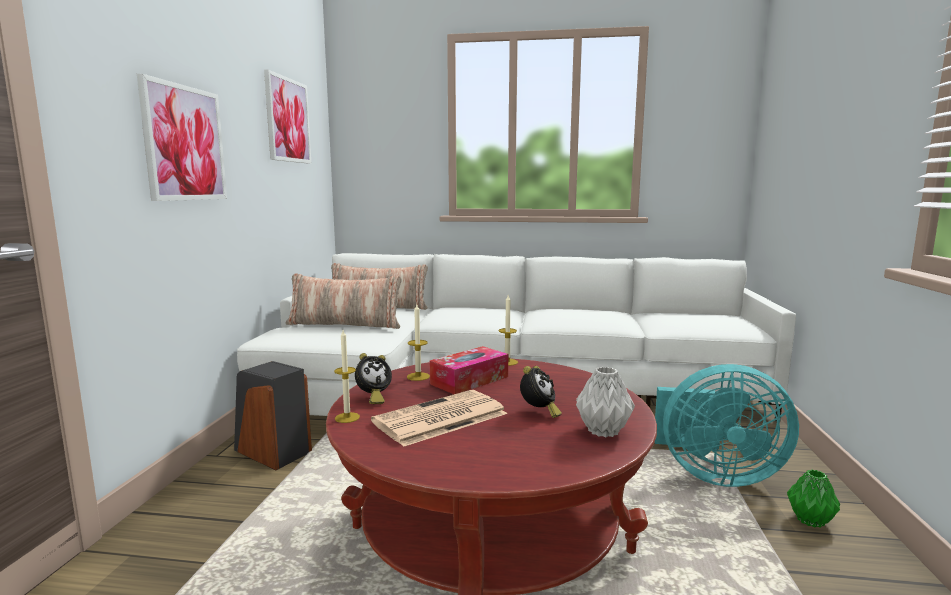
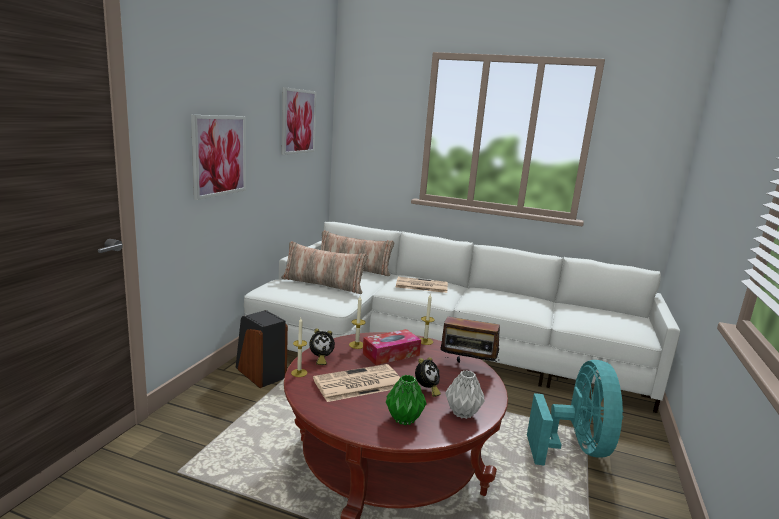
camera: 10 degrees right, 5 degrees up
(471, 312) = (421, 285): none -> newspaper
(576, 380) = (467, 366): none -> radio
(714, 474) = (575, 448): turquoise fan -> turquoise fan turned 105 degrees counterclockwise
(810, 520) = (631, 498): green vase -> green vase (404, 418)

